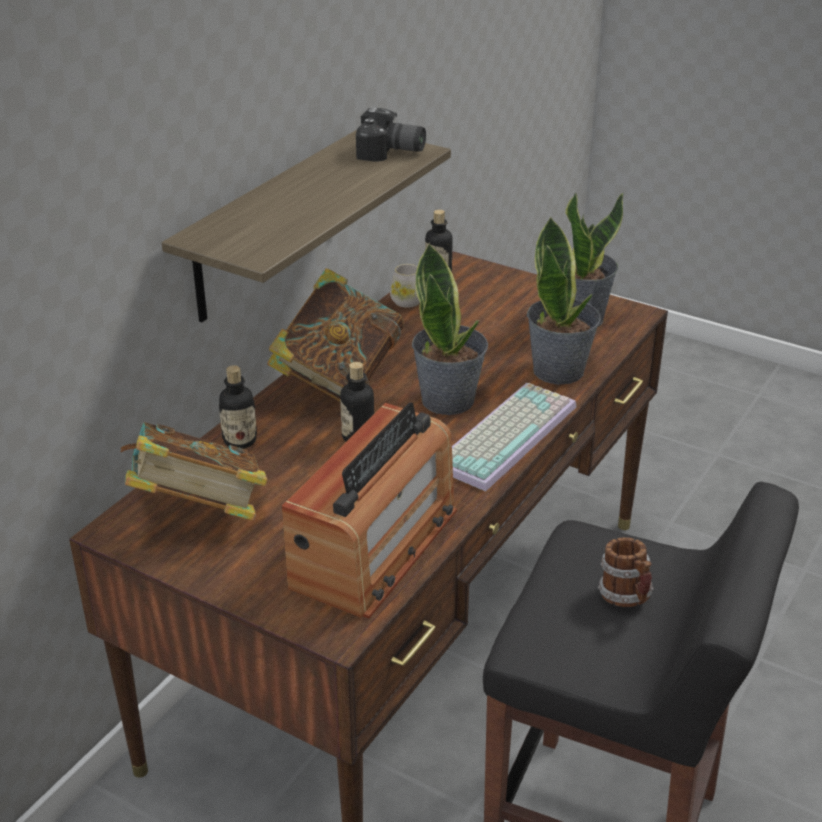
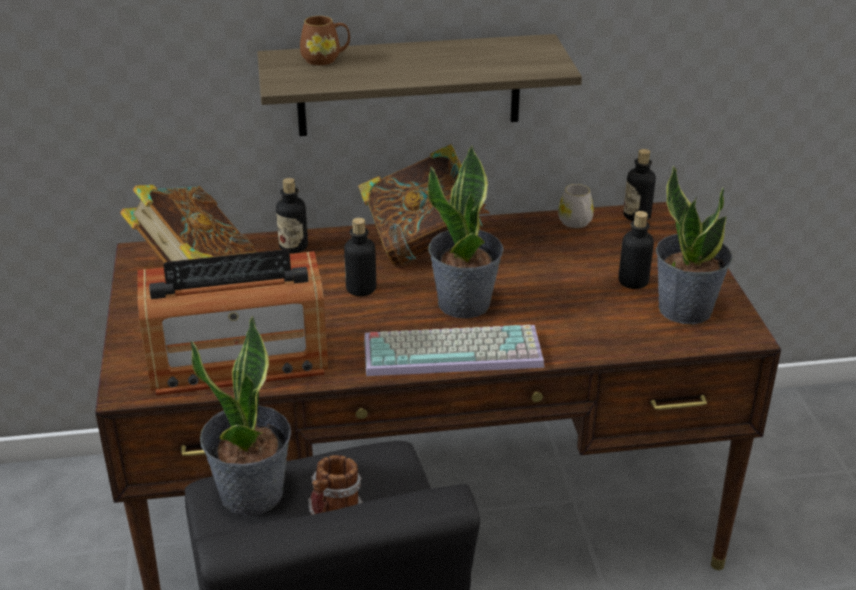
camera: 50 degrees right, 0 degrees up
(240, 220) = (325, 59): none -> brown mug
(390, 153) = (528, 60): camera -> none
(519, 319) = (633, 281): none -> bottle
(559, 370) = (586, 335): potted plant -> potted plant (253, 494)

